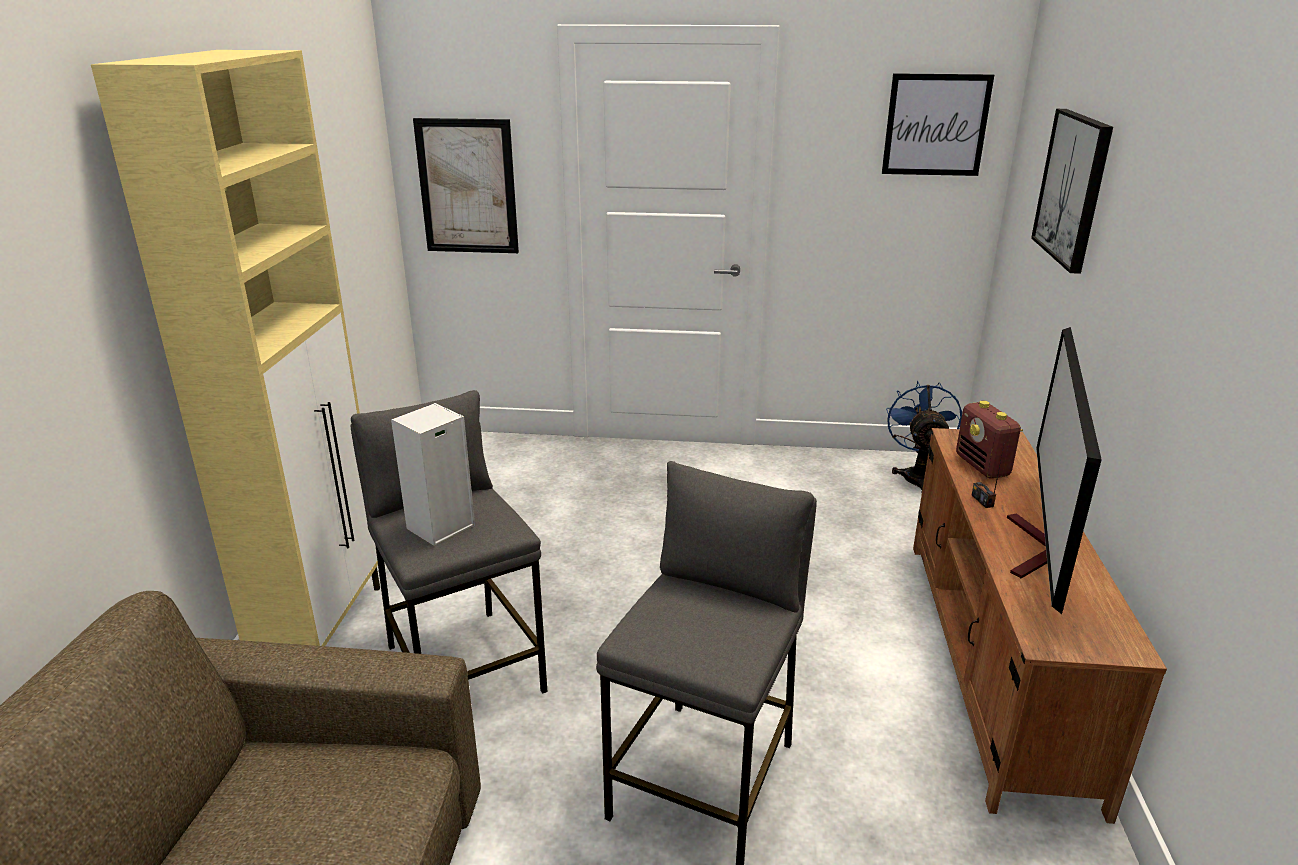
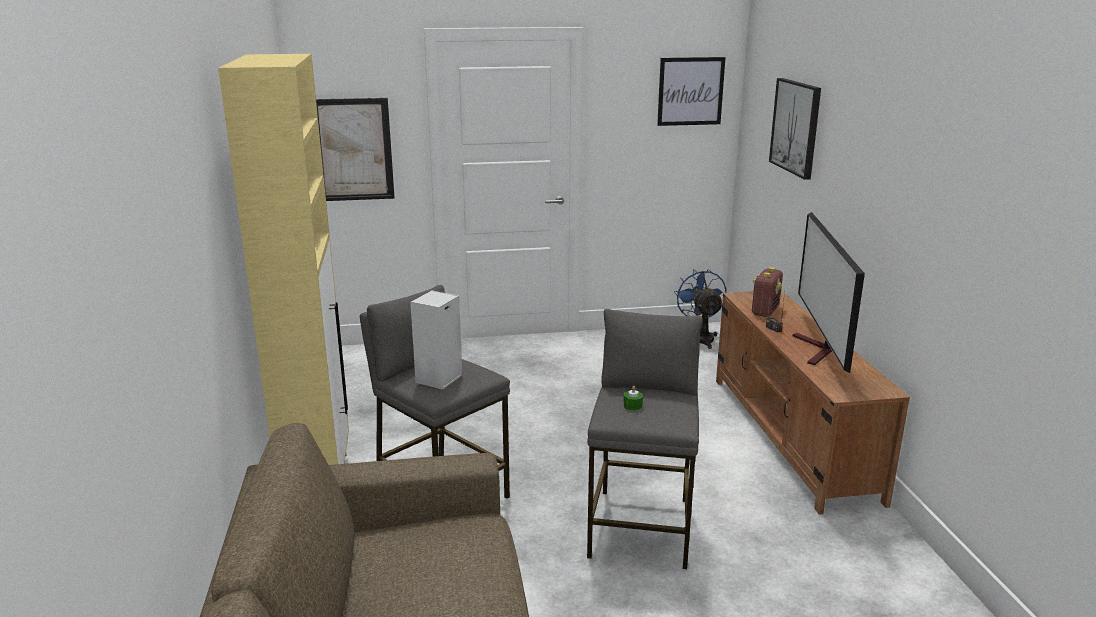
camera: 15 degrees left, 5 degrees down
(681, 619) = (632, 406): none -> green candle
(983, 466) = (765, 310): radio -> radio turned 120 degrees counterclockwise

